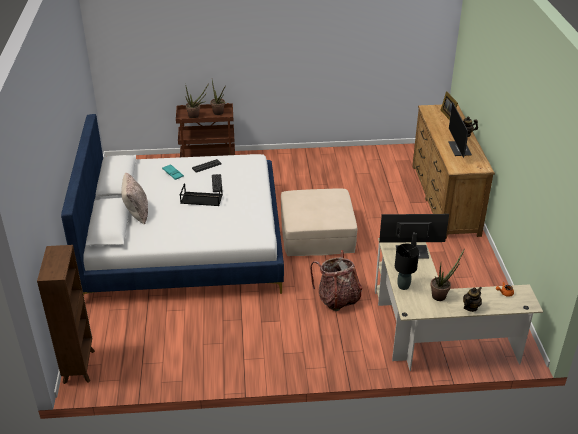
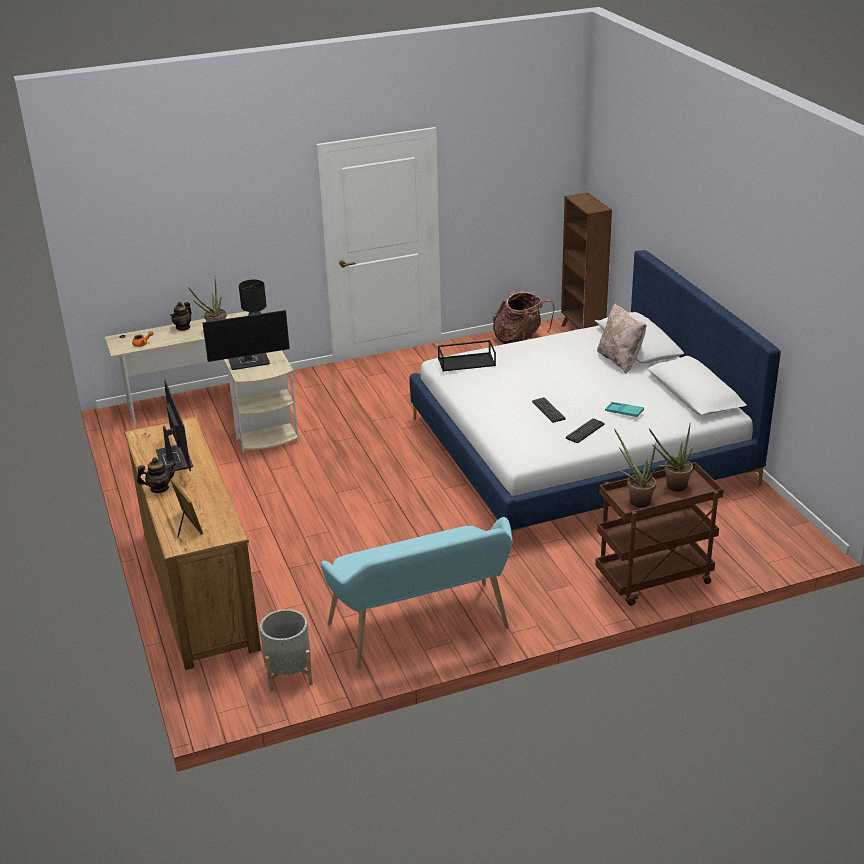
camera: 165 degrees right, 5 degrees down
(201, 199) = (551, 385): black tray -> black tray (467, 361)
(316, 234) = (398, 492): beige ottoman -> none
(332, 160) = (423, 631): none -> turquoise bench
(337, 299) = (343, 425): backpack -> backpack (519, 340)
(399, 155) = (289, 673): none -> grey planter

